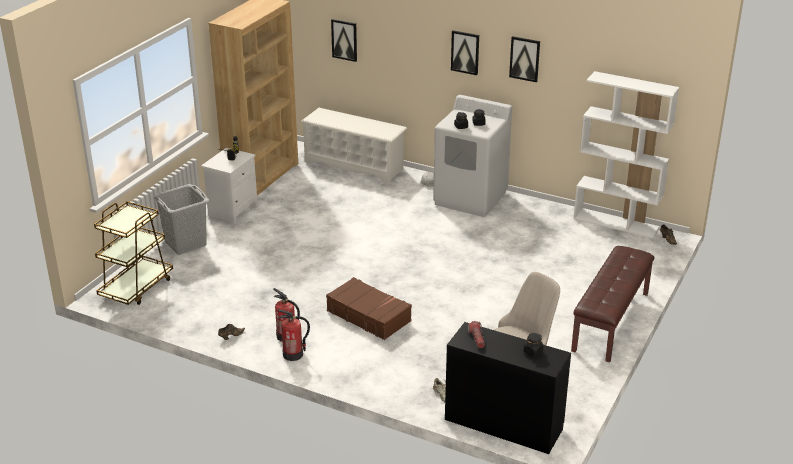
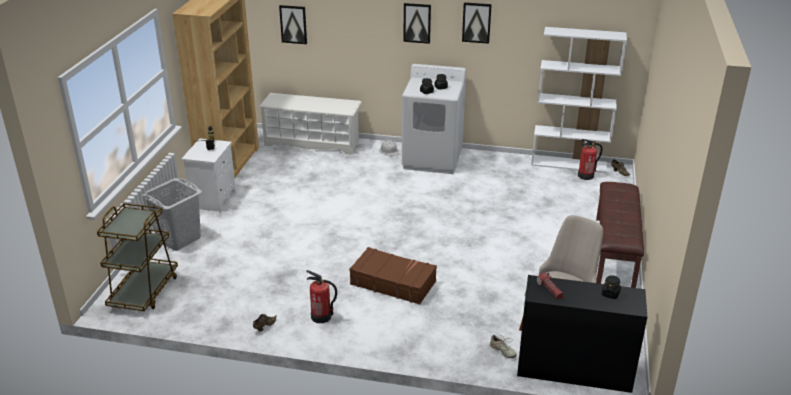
camera: 15 degrees left, 0 degrees up
(293, 354) = (337, 335): fire extinguisher -> fire extinguisher (586, 176)

